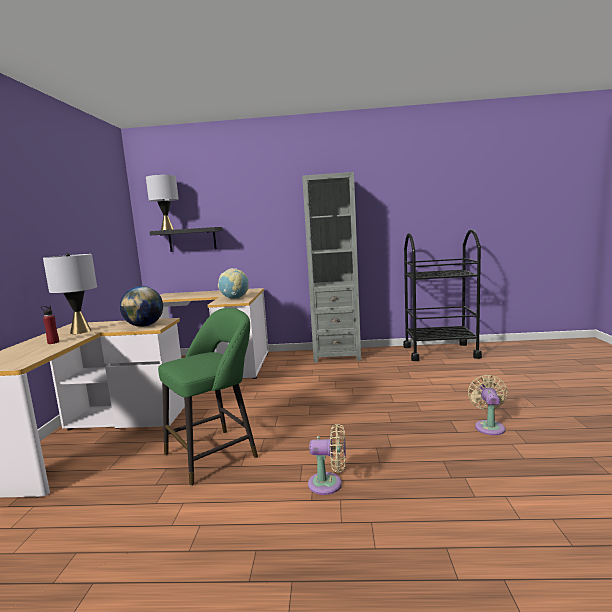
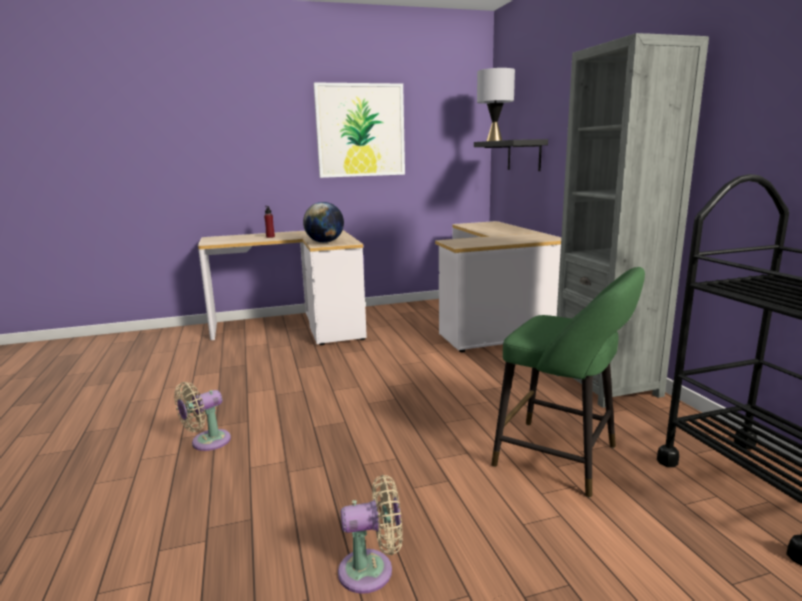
camera: 70 degrees right, 5 degrees up
(66, 220) = (360, 130): none -> picture
(80, 331) = (306, 234): grey table lamp -> none
(215, 453) = (270, 376): green stool -> green stool (563, 458)
(234, 298) = (477, 241): globe -> none
(329, 484) = (207, 442): beige fan -> beige fan turned 60 degrees clockwise

